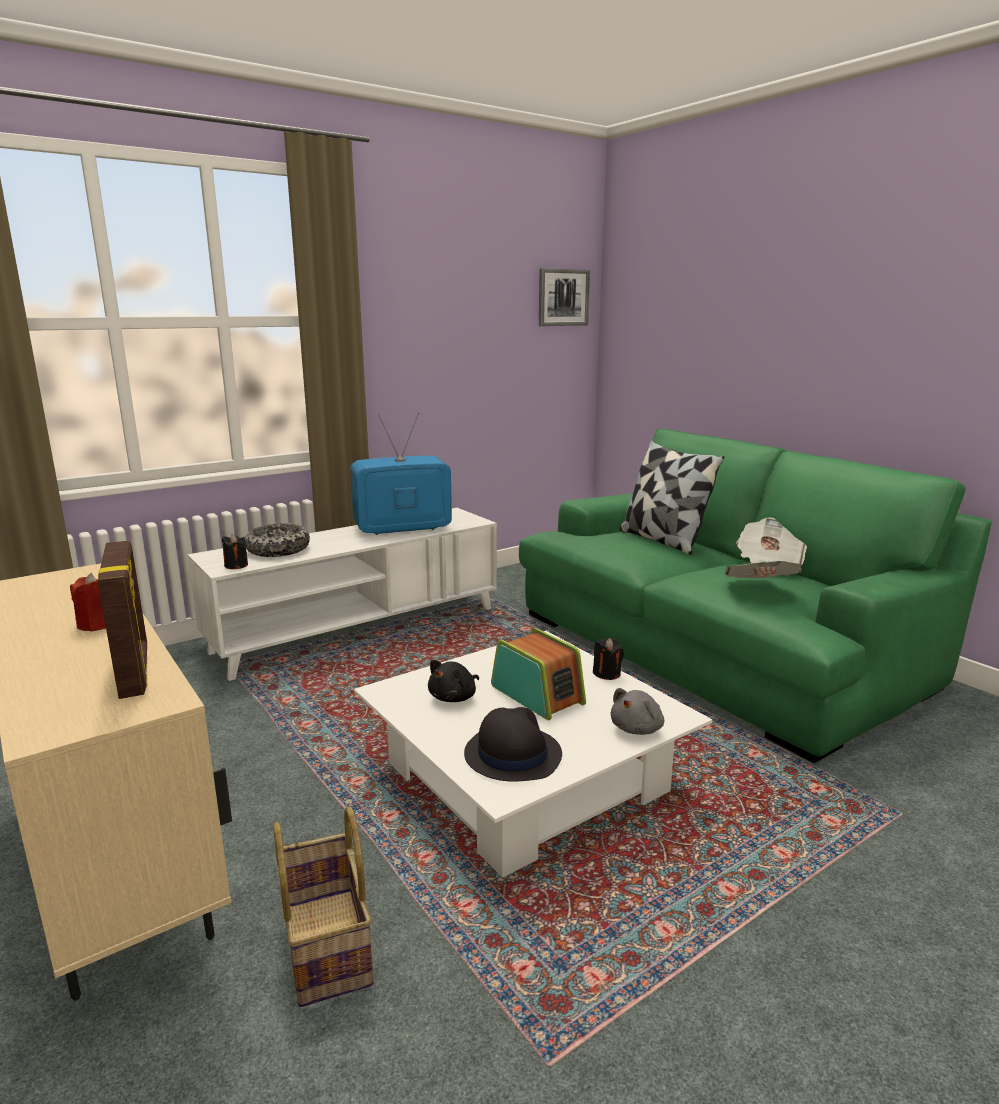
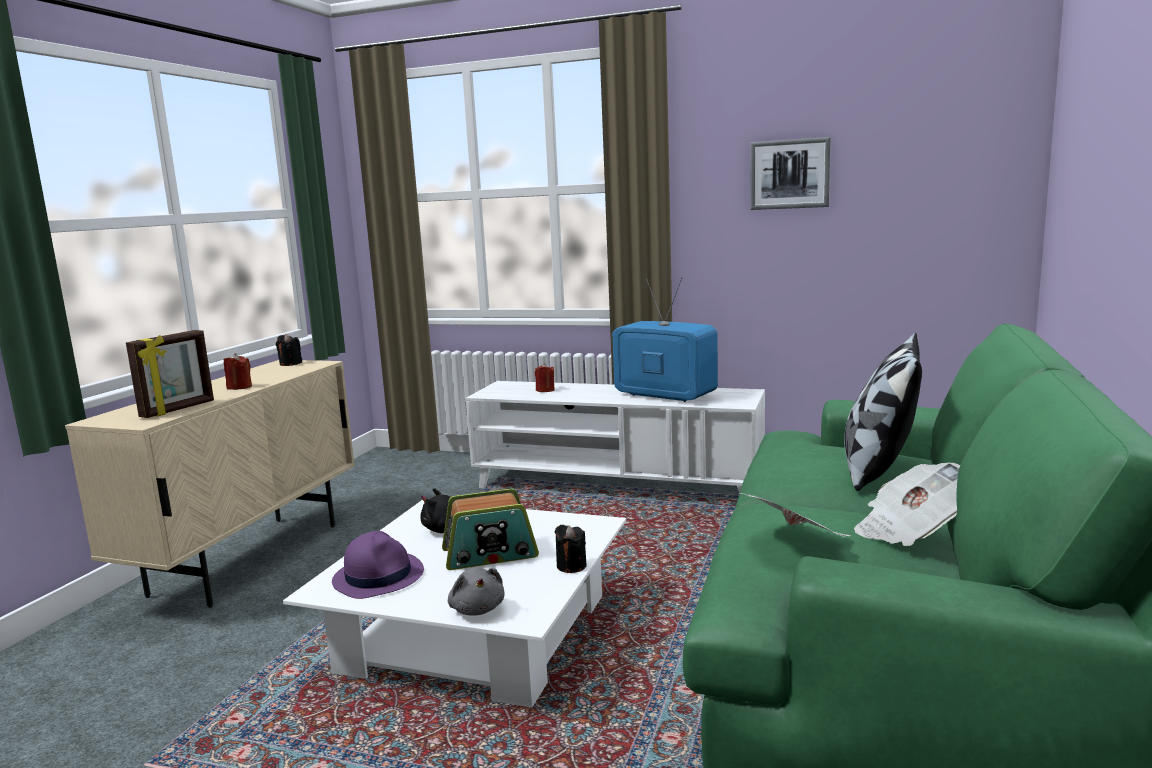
camera: 55 degrees right, 5 degrees down
(236, 565) = (496, 394): black candle -> black candle (290, 363)
(278, 550) = (545, 390): bowl -> red candle
(324, 945) = (222, 641): basket -> none
(512, 754) = (378, 576): black hat -> purple hat
(538, 694) = (490, 554): radio -> radio turned 60 degrees clockwise
(563, 297) = (972, 142): picture -> picture (789, 174)
(638, 728) = (477, 609): grey plush toy -> grey plush toy turned 120 degrees counterclockwise

